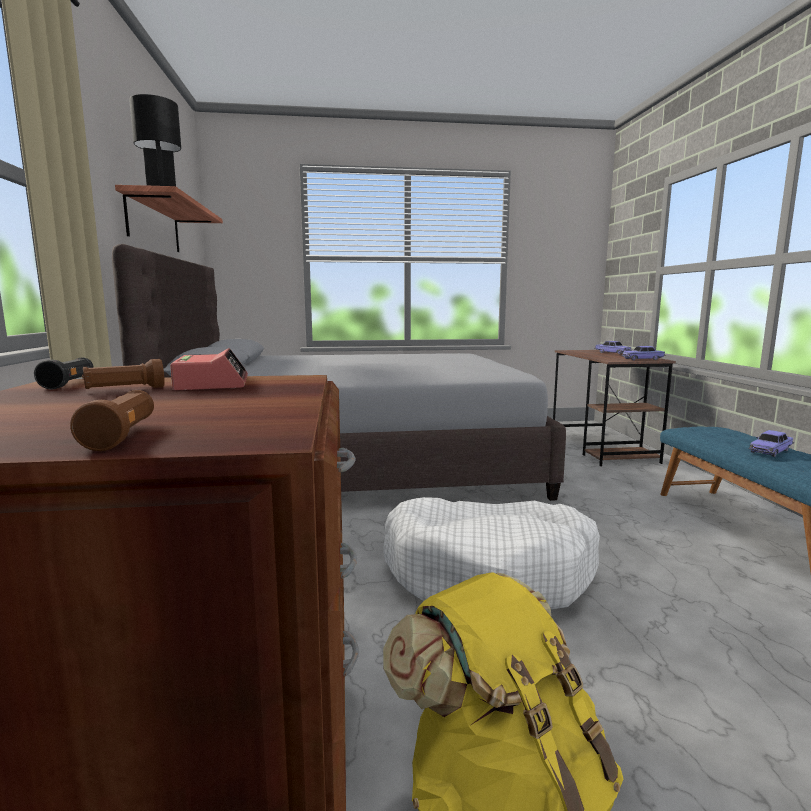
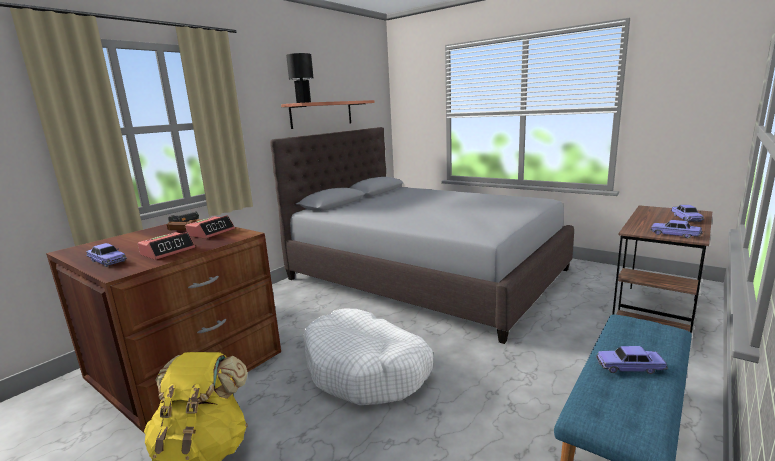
camera: 45 degrees right, 5 degrees up
(122, 436) = (107, 261): brown flashlight -> toy car
(235, 406) = (168, 251): none -> alarm clock

